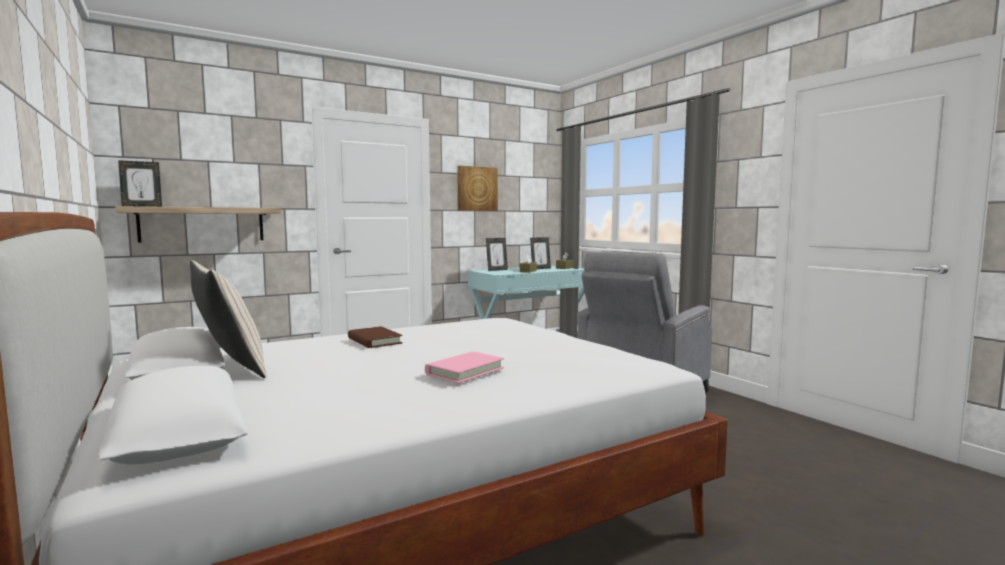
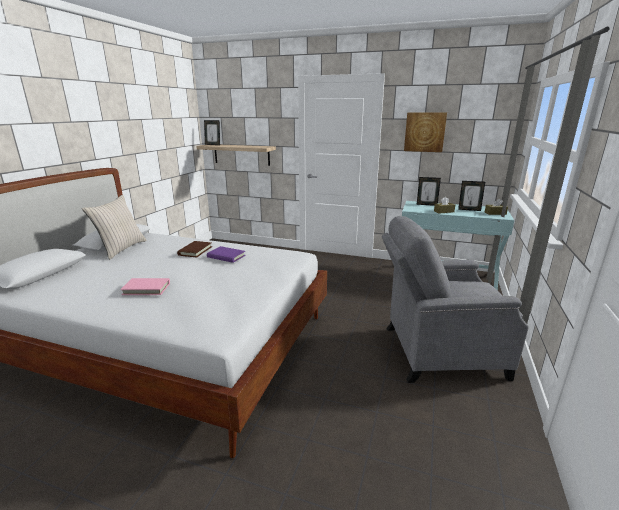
camera: 50 degrees right, 15 degrees up
(436, 334) = (226, 256): none -> purple book

